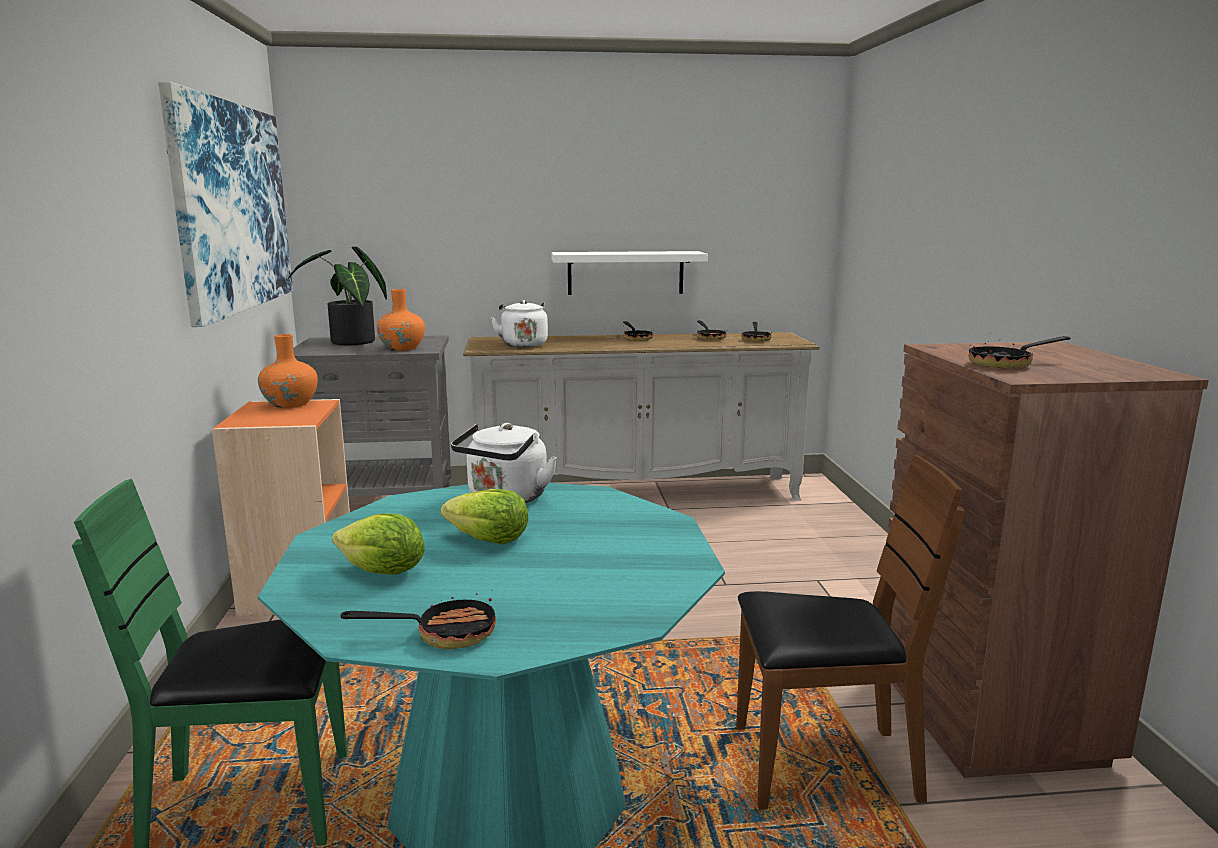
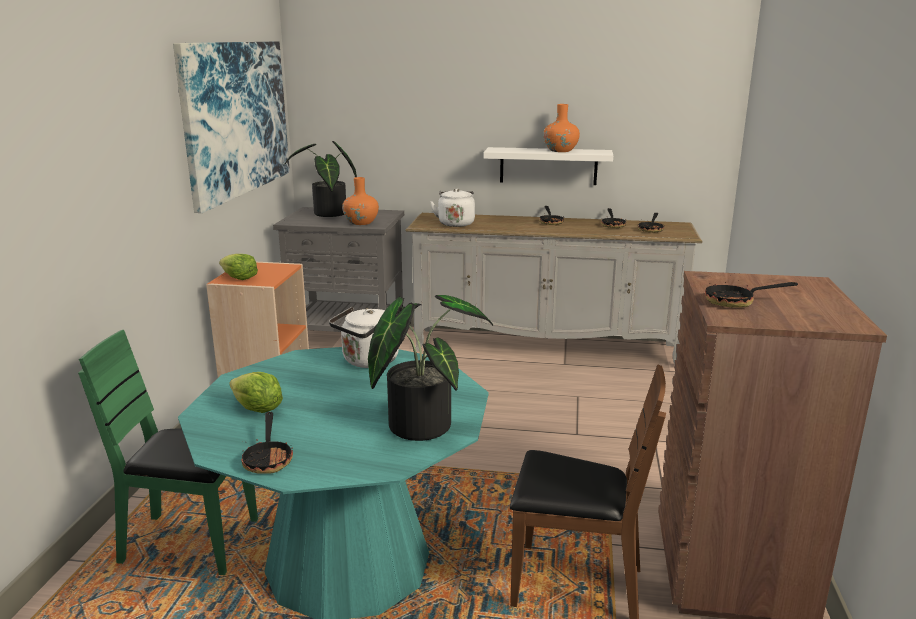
camera: 15 degrees right, 5 degrees up
(290, 404) = (267, 266): orange vase -> orange vase (560, 150)
(444, 634) = (268, 458): frying pan -> frying pan turned 75 degrees clockwise
(488, 539) = (337, 393): lettuce -> lettuce (239, 278)
(632, 561) = (420, 422): none -> potted plant

